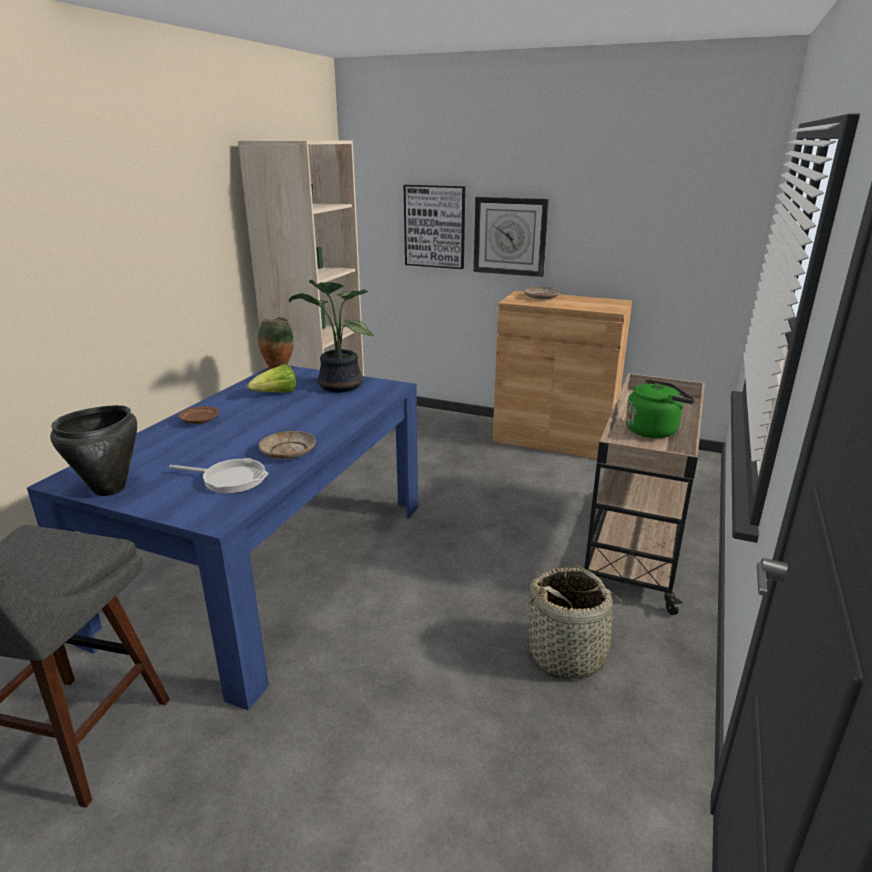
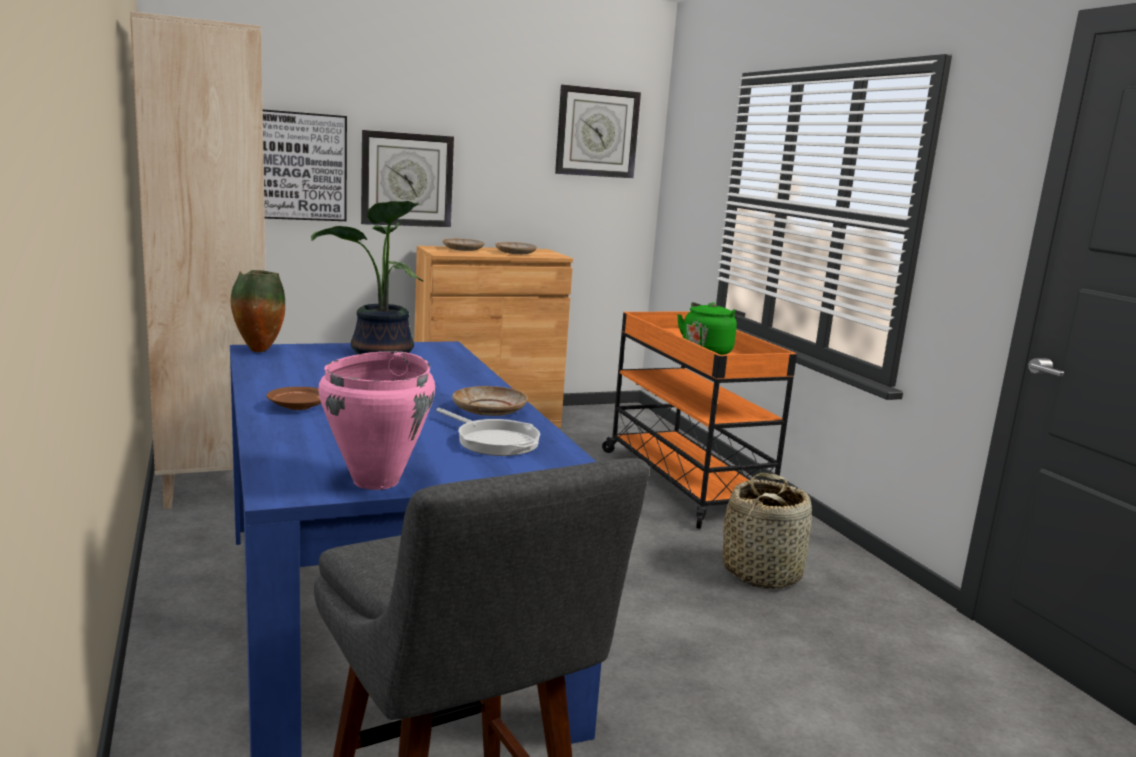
camera: 45 degrees left, 10 degrees down
(110, 489) = (377, 481): black cooking pot -> pink cooking pot
(230, 479) = (494, 441): frying pan -> frying pan turned 75 degrees clockwise
(276, 394) = (324, 370): lettuce -> none
(580, 304) = (516, 253): none -> beige plate
(636, 544) = (684, 482): beige cart -> orange cart
(693, 189) = (597, 132): none -> wall clock

